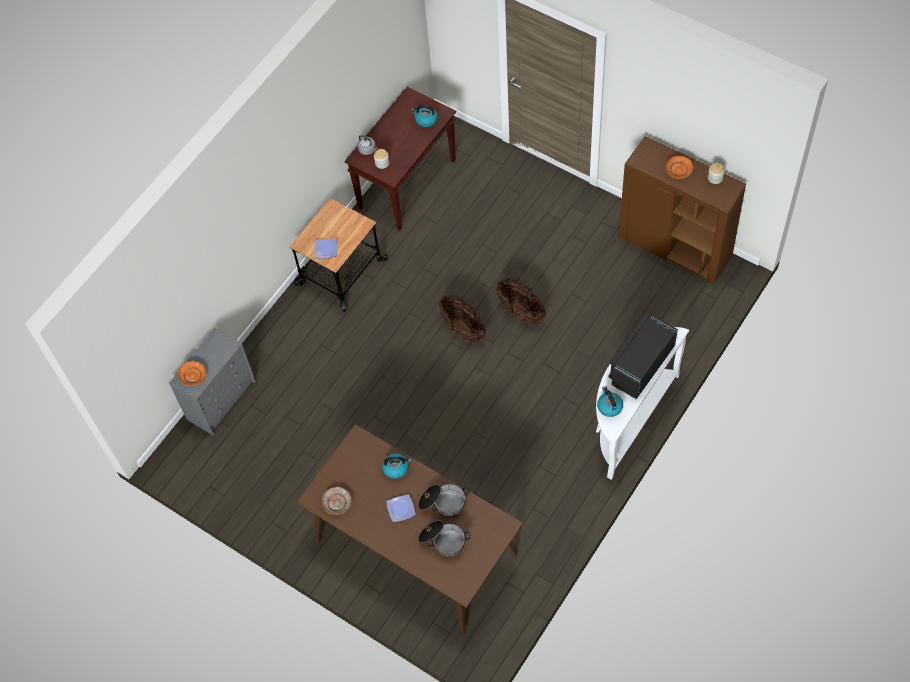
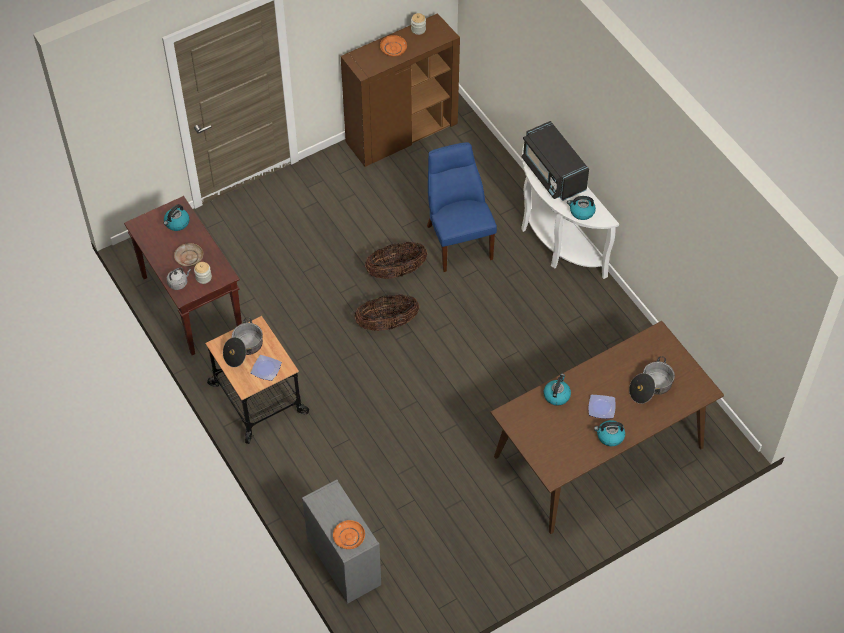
camera: 70 degrees left, 5 degrees down
(337, 502) = (568, 457): beige plate -> beige plate (189, 257)
(373, 527) = (609, 436): none -> kettle
(443, 503) = (612, 372): cooking pot -> cooking pot (243, 349)
(583, 342) = (458, 239): none -> blue chair

